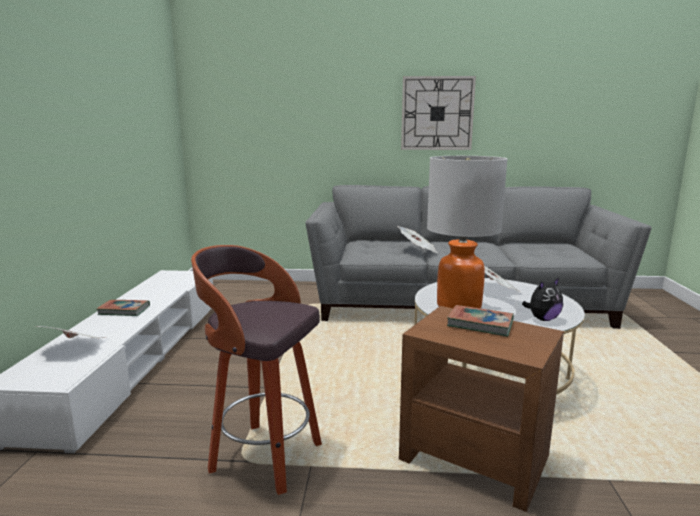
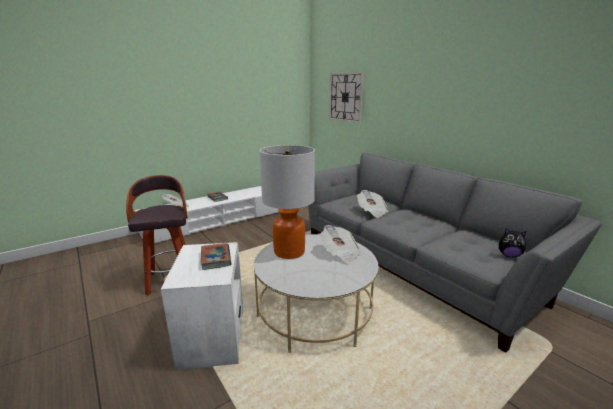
camera: 50 degrees right, 5 degrees up
(437, 113) = (446, 103): wall clock -> wall clock (345, 97)
(473, 457) = (214, 336): brown side table -> white side table
(542, 319) = (302, 282): plush toy -> plush toy (509, 255)

